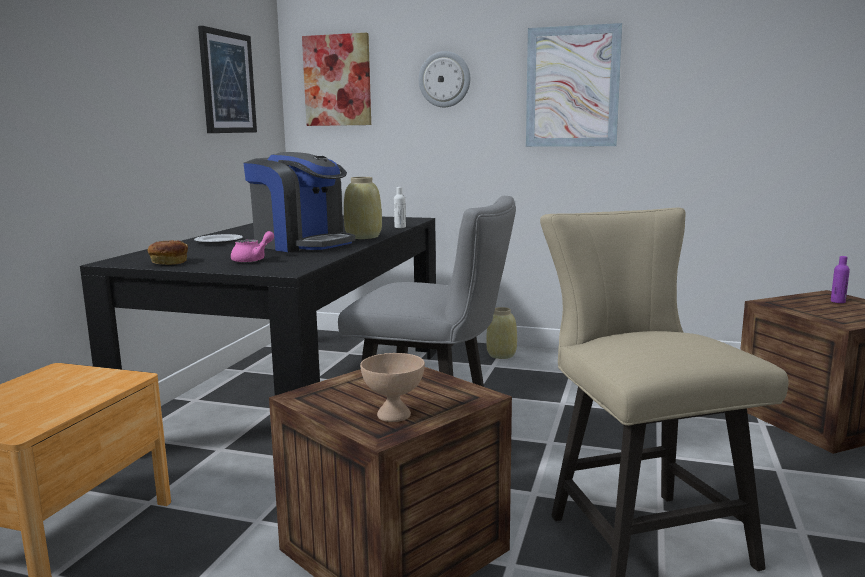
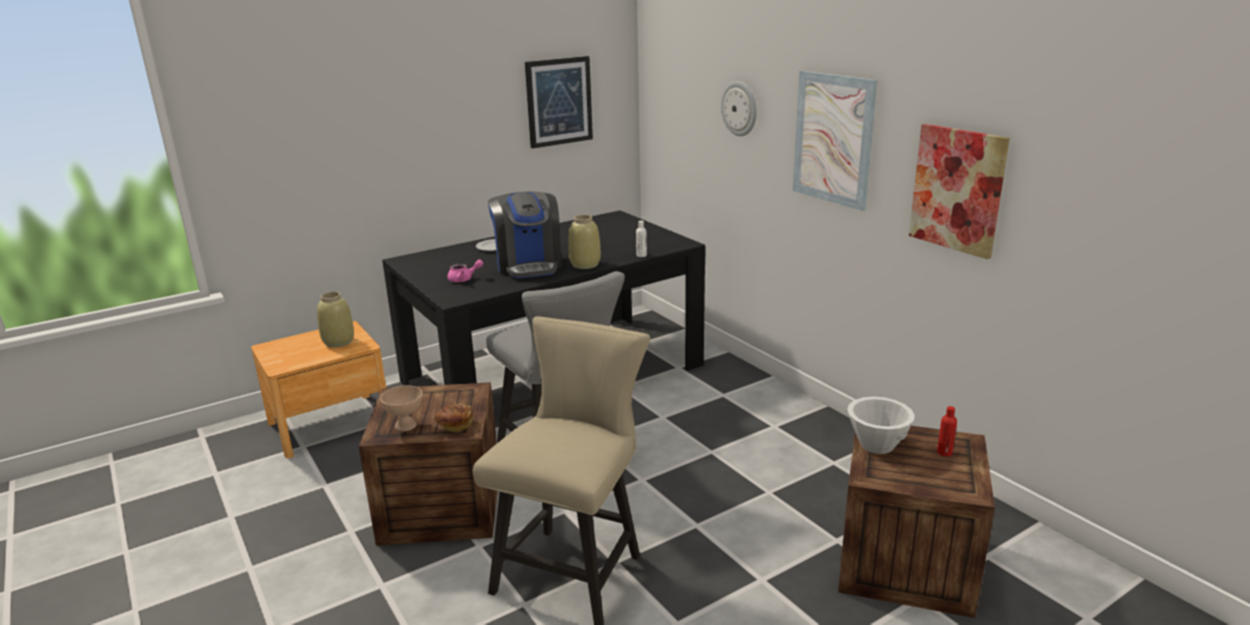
camera: 40 degrees right, 10 degrees up
(169, 262) = (422, 269): bread -> bread (455, 425)
(337, 80) = (670, 93): picture -> picture (957, 189)
(501, 355) = (749, 386): beige vase -> beige vase (339, 342)
(797, 308) = (877, 445): none -> white bowl
(837, 301) = (944, 452): purple bottle -> red bottle

